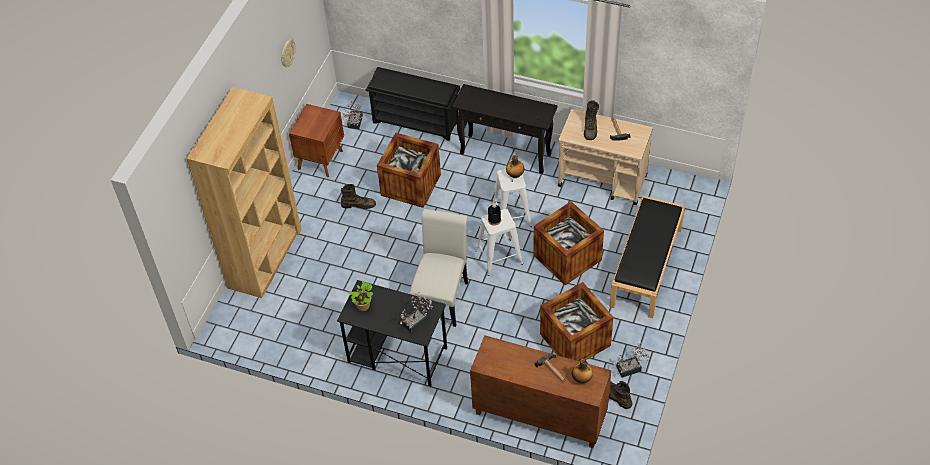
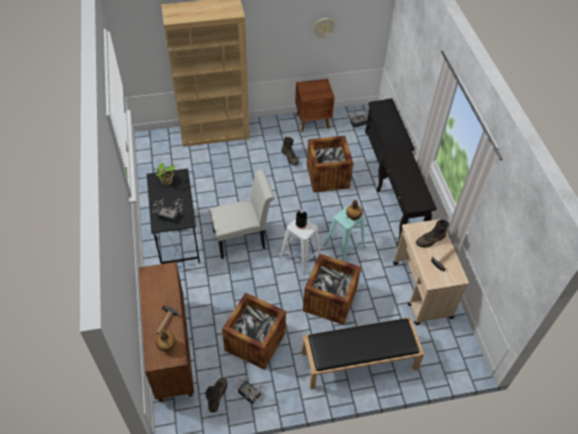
camera: 55 degrees right, 0 degrees up
(511, 215) = (344, 246): white stool -> turquoise stool

